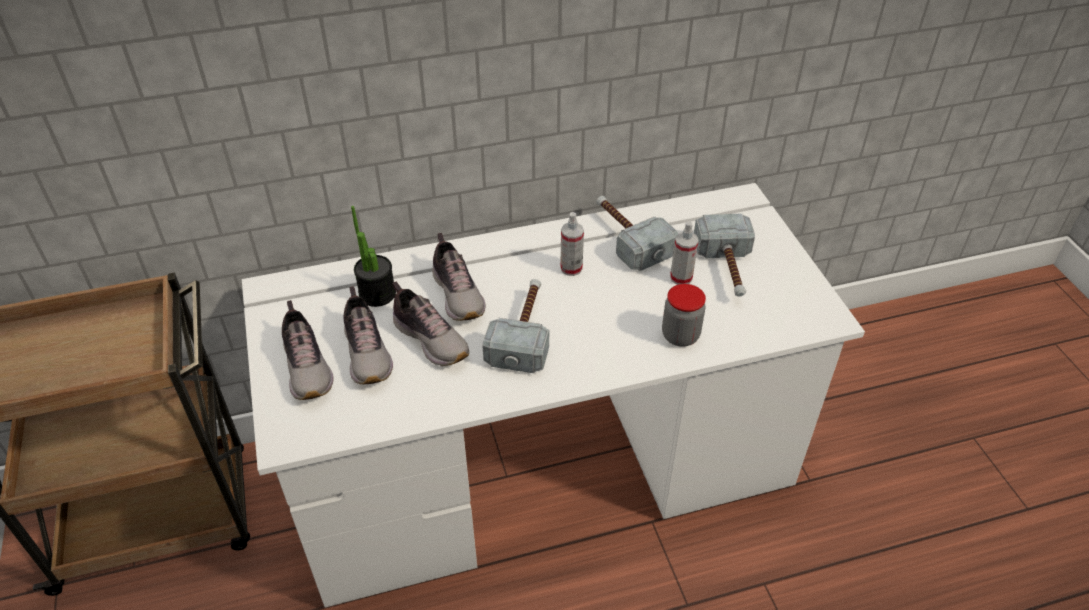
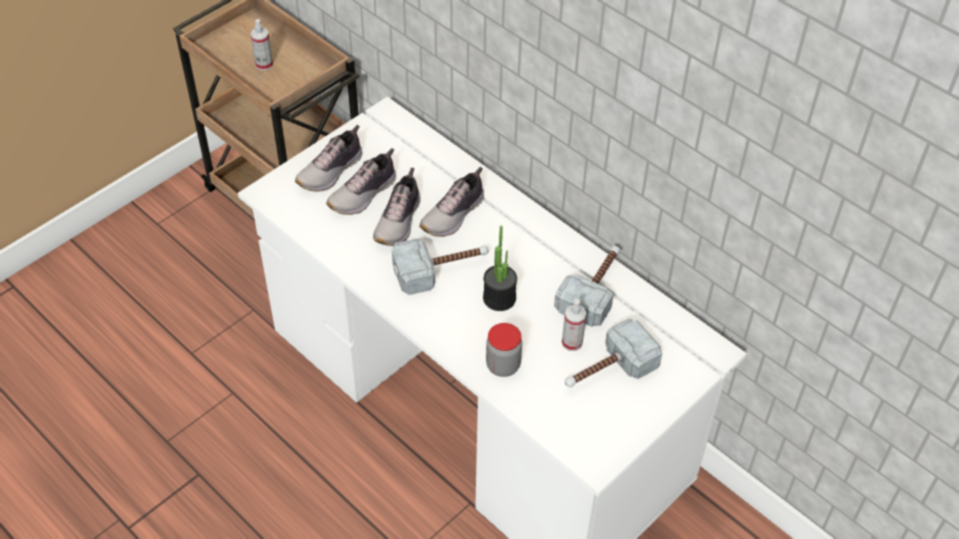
camera: 60 degrees right, 5 degrees up
(377, 294) = (422, 171): potted plant -> potted plant (499, 298)
(571, 268) = (530, 268): spray bottle -> spray bottle (264, 64)

